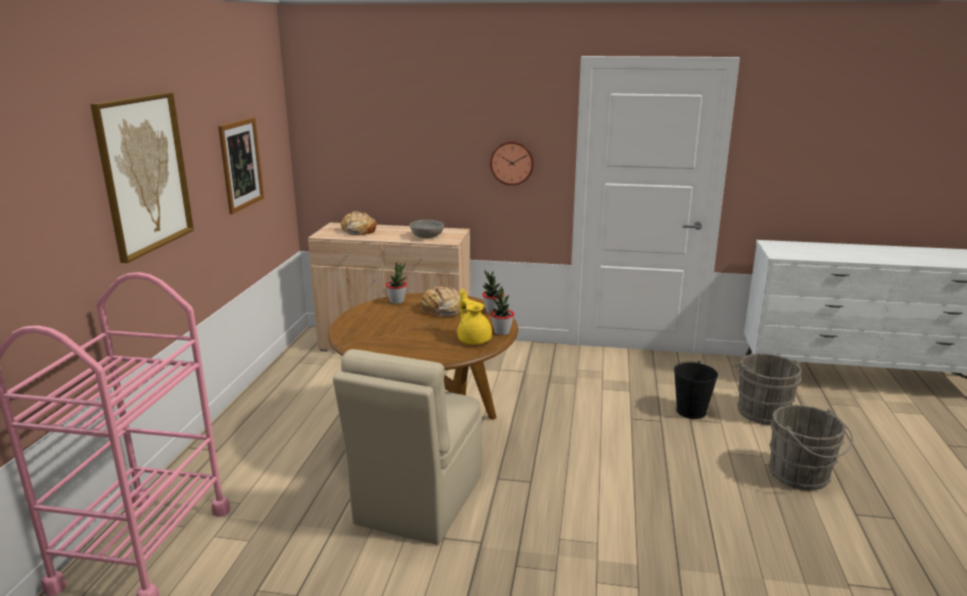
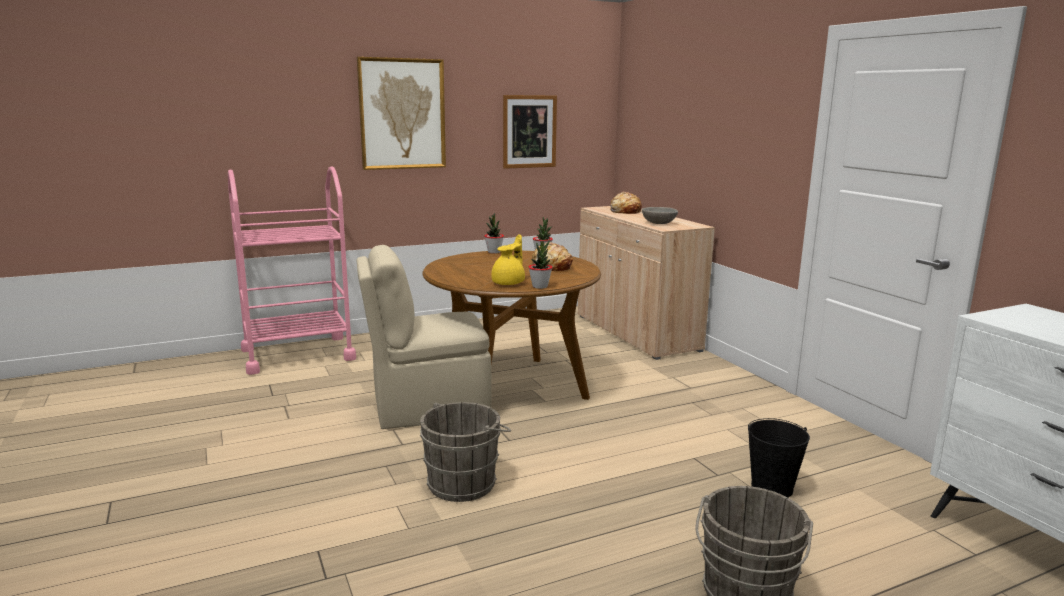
camera: 55 degrees right, 5 degrees down
(493, 312) = (578, 277): potted plant -> potted plant (494, 252)
(512, 162) = (757, 156): wall clock -> none
(761, 411) = (863, 535): grey bucket -> grey bucket (465, 482)

